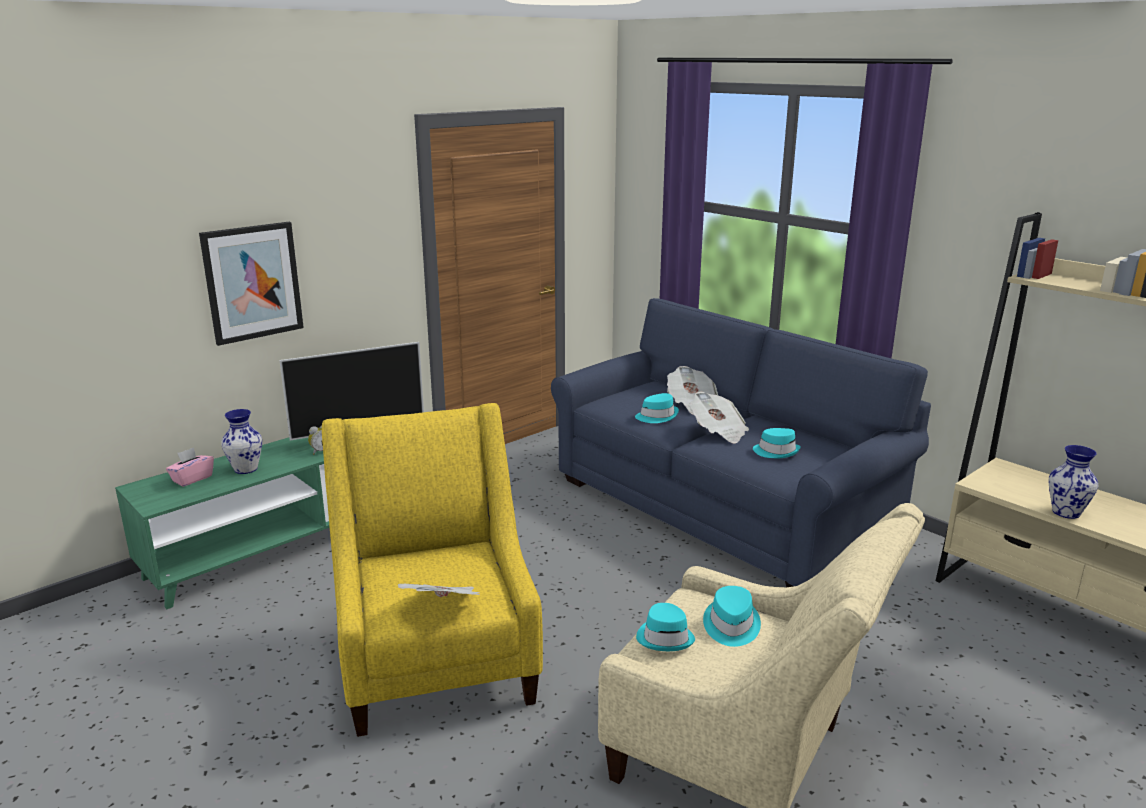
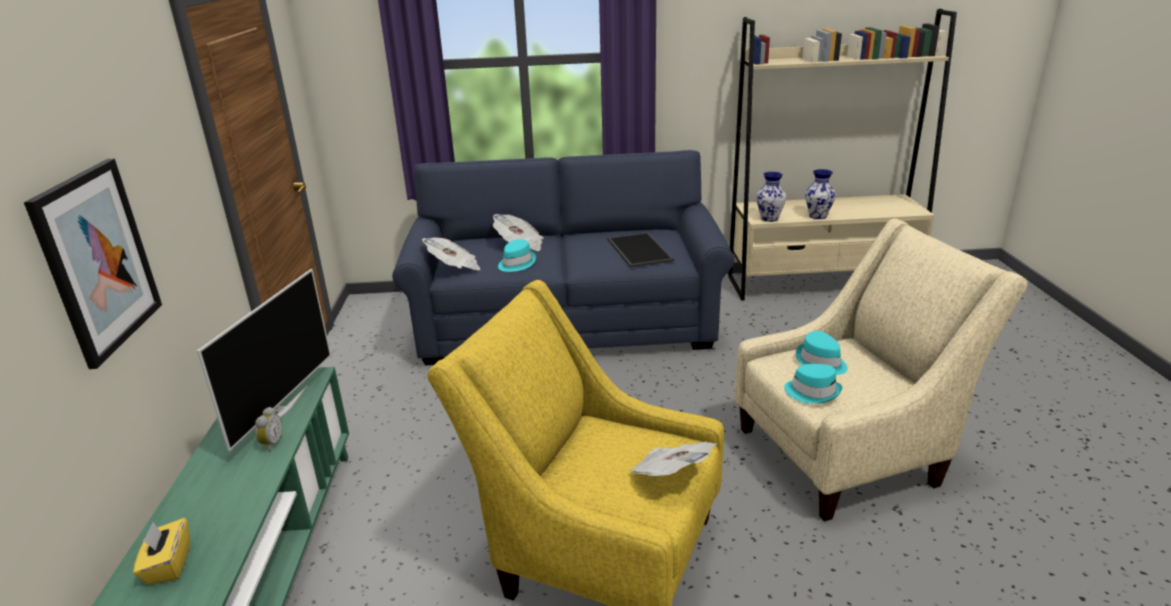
camera: 50 degrees left, 5 degrees up
(192, 479) = (168, 565): pink tissue box -> yellow tissue box
(245, 469) = (219, 512): vase -> vase (769, 219)
(718, 432) = (579, 254): newspaper -> newspaper (454, 267)
(776, 451) = (637, 250): turquoise hat -> tray

